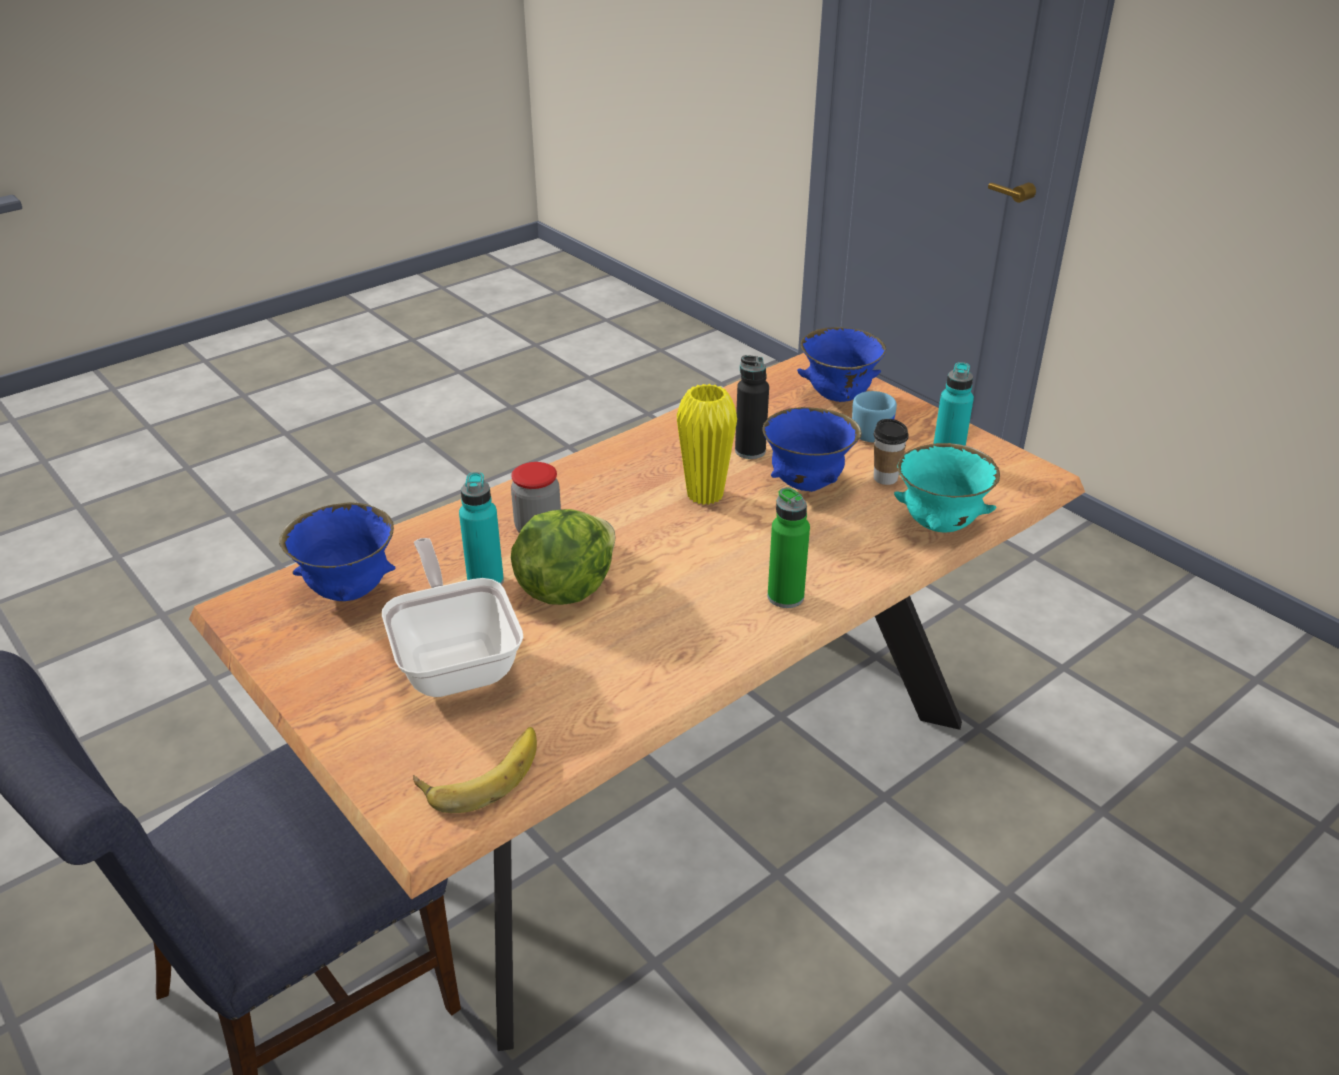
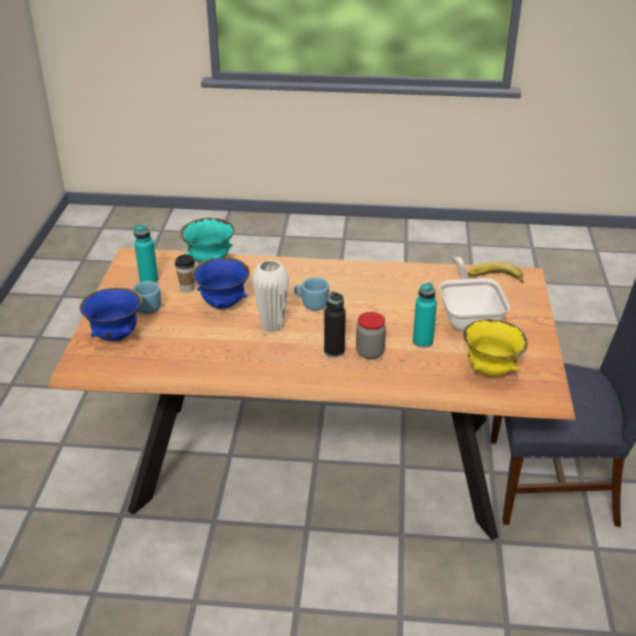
camera: 135 degrees left, 0 degrees up
(349, 591) = (490, 371): blue bowl -> yellow bowl
(456, 660) = (469, 317): frying pan -> frying pan turned 150 degrees clockwise
(565, 588) = (392, 320): lettuce -> none
(705, 495) = (272, 325): yellow vase -> white vase
(706, 547) = (311, 304): none -> blue mug
(750, 451) = (213, 334): black bottle -> black bottle (334, 351)
(785, 597) = (313, 271): green bottle -> none

